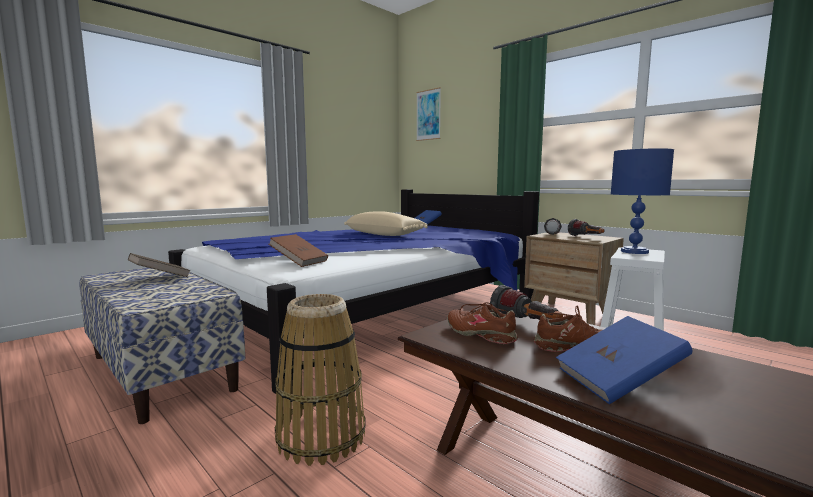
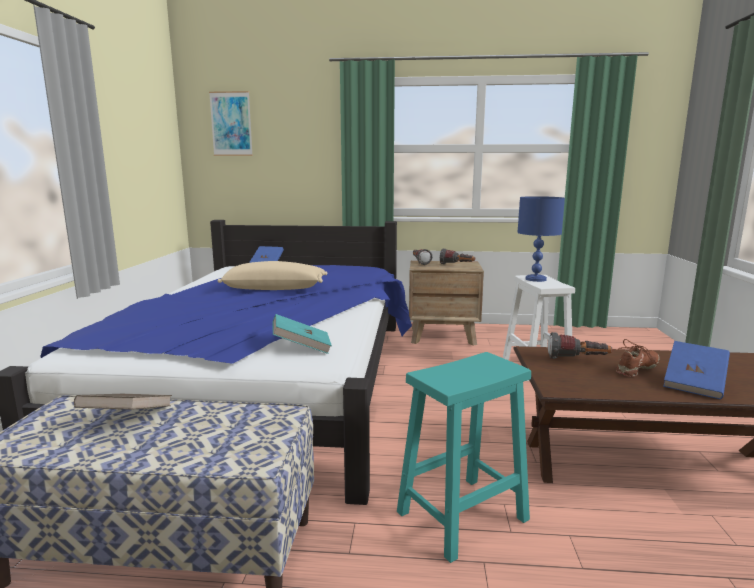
camera: 40 degrees left, 5 degrees up
(299, 262) = (301, 348): brown book -> turquoise book
(320, 436) = (461, 517): basket -> turquoise stool
(481, 334) = (577, 377): brown shoe -> none

